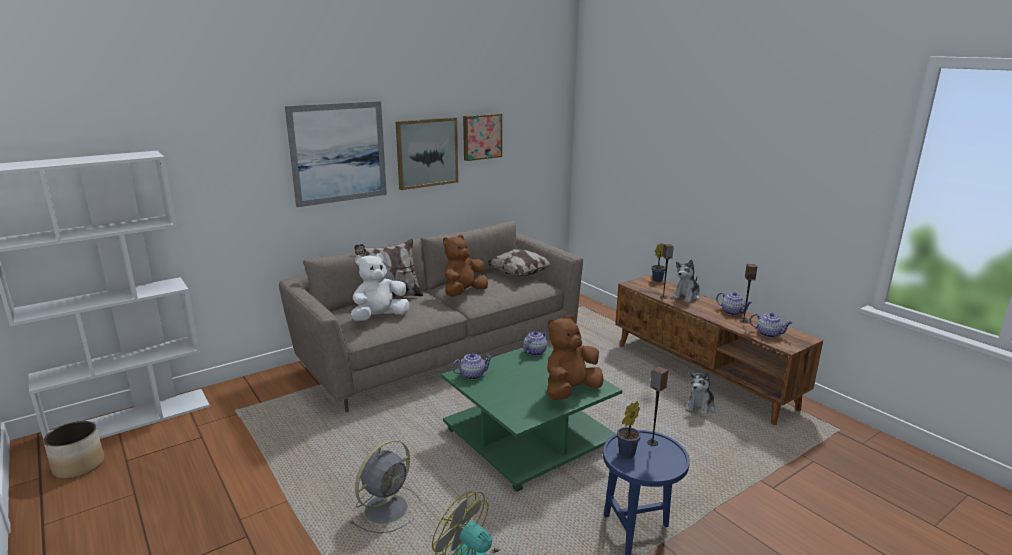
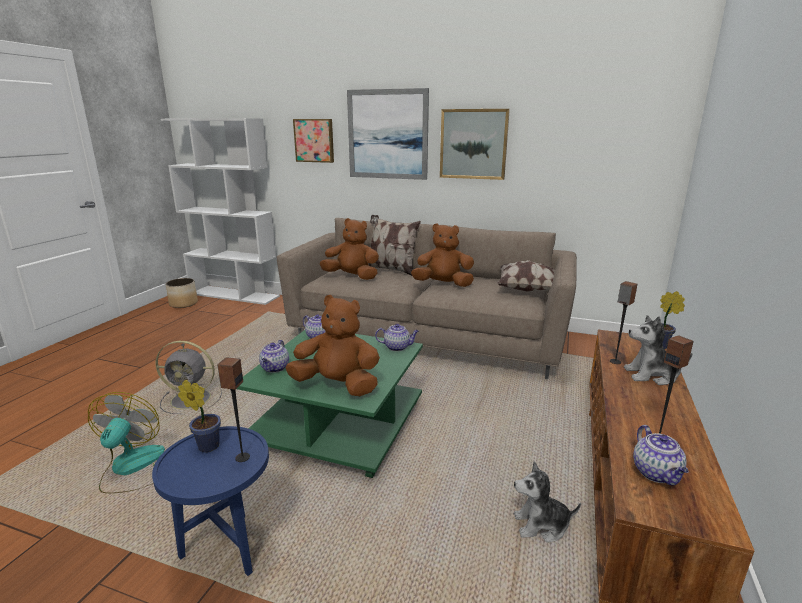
camera: 55 degrees right, 0 degrees up
(379, 317) = (352, 277): white plush toy -> brown plush toy
(481, 136) = (543, 133): picture -> picture (314, 140)
(732, 312) = (673, 421): teapot -> teapot (275, 368)

